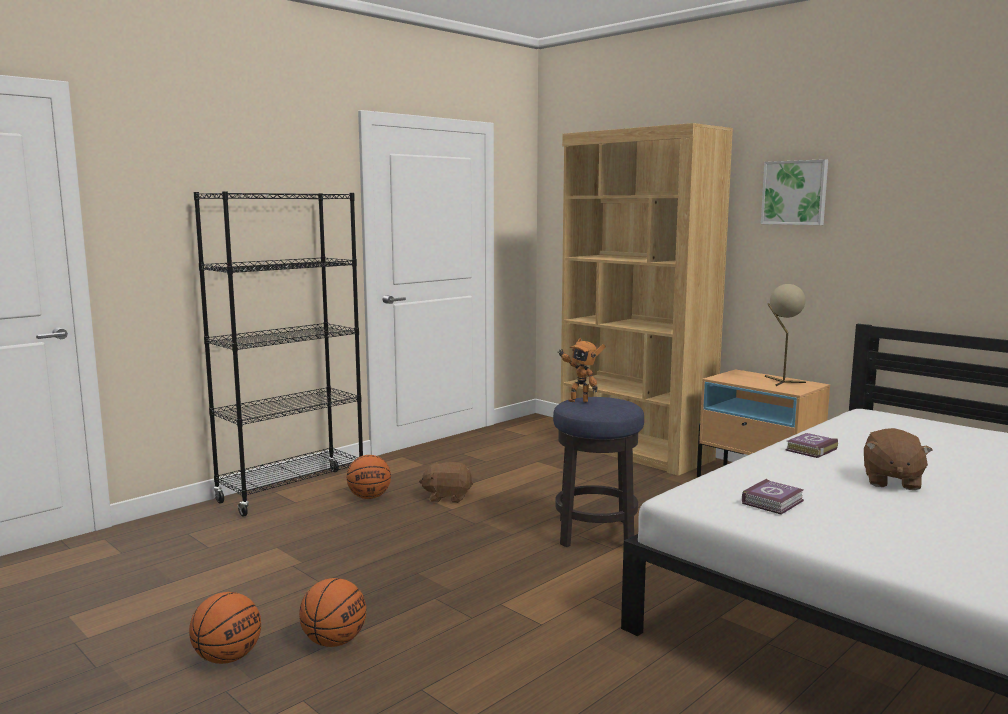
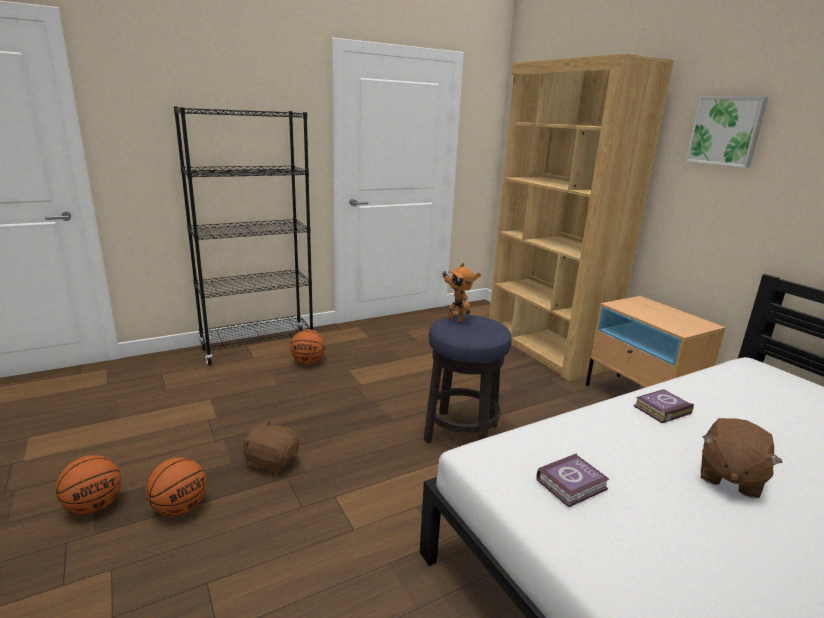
camera: 15 degrees right, 10 degrees up
(447, 497) = (365, 372): brown plush toy -> brown plush toy (271, 462)
(781, 381) = (676, 317): beige table lamp -> none

